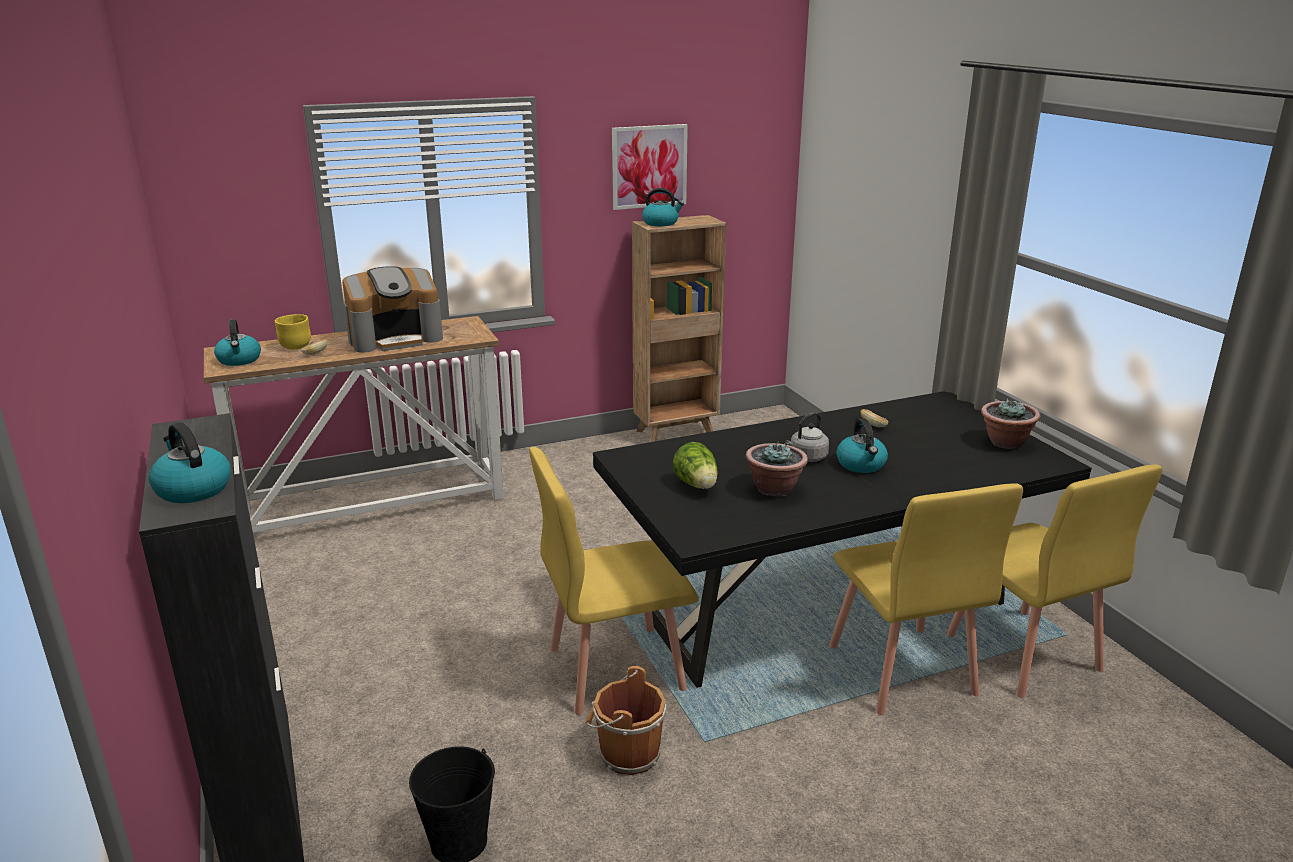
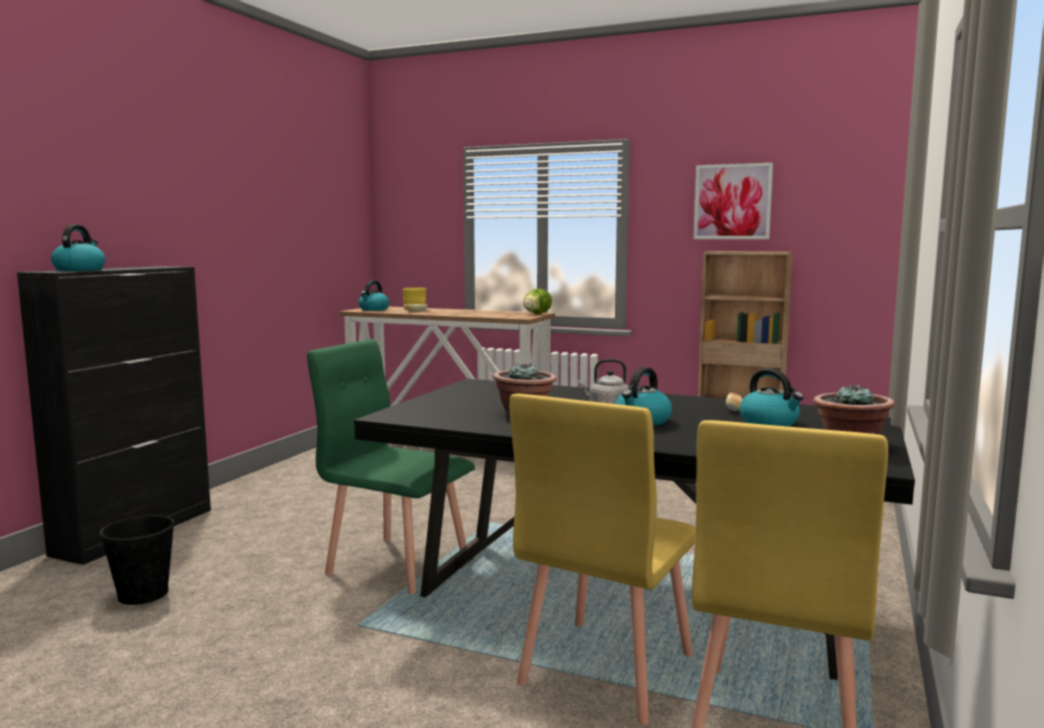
camera: 45 degrees right, 15 degrees down
(395, 338) = (474, 313): coffee machine -> none
(614, 668) = (397, 564): yellow chair -> green chair
(626, 754) = (303, 605): brown bucket -> none
(661, 223) = (729, 251): kettle -> kettle (769, 423)
(697, 485) = (477, 401): lettuce -> lettuce (536, 314)

